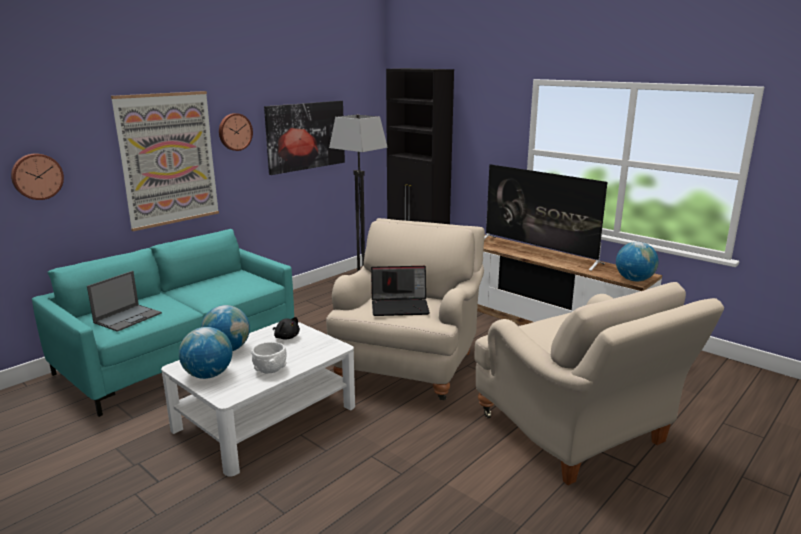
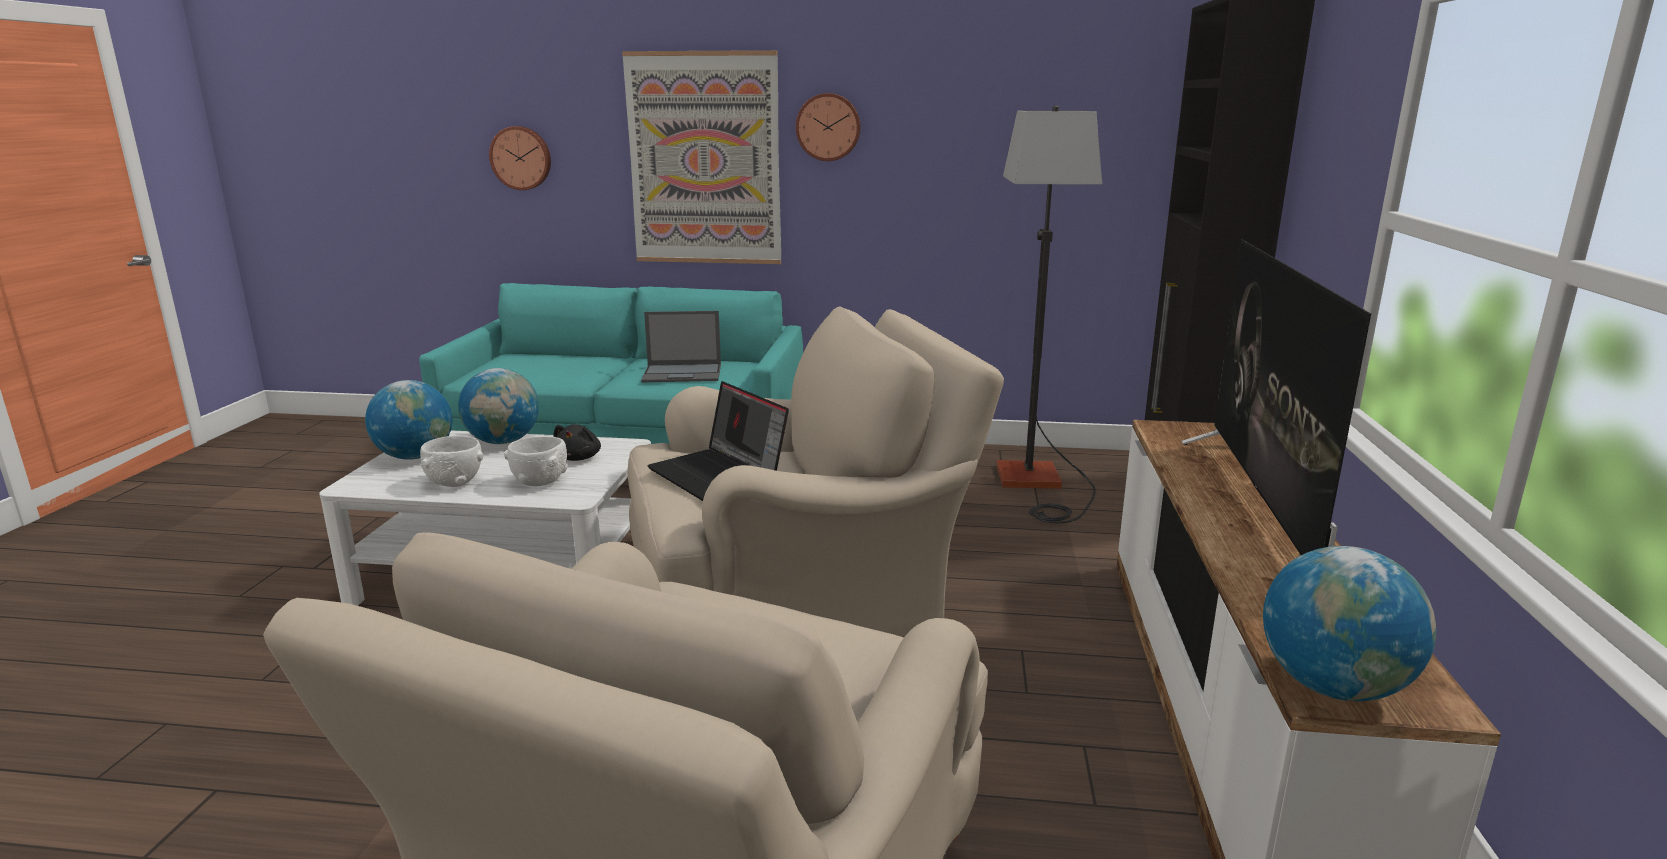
camera: 55 degrees right, 0 degrees up
(128, 317) = (524, 368): laptop -> laptop (683, 373)
(305, 351) = (540, 482): none -> white bowl
(306, 136) = (988, 151): picture -> none

